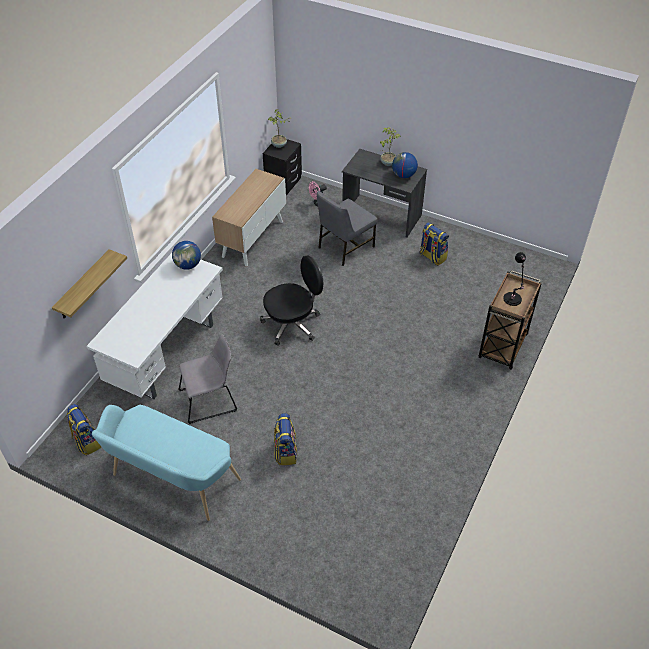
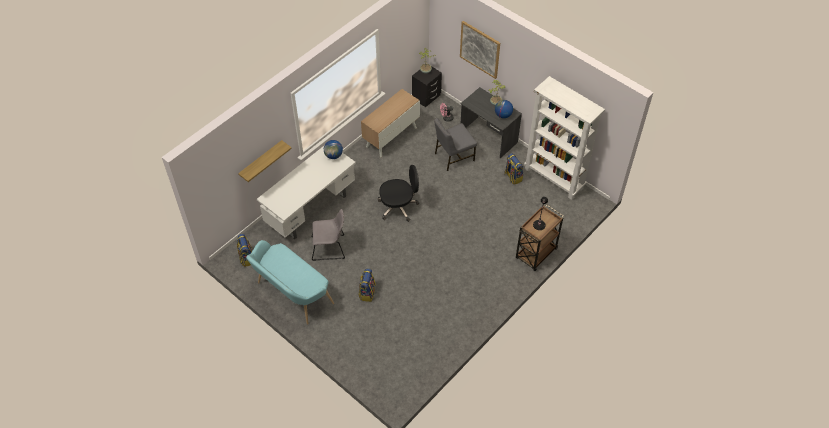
camera: 15 degrees right, 5 degrees up
(357, 89) = (480, 49): none -> picture
(486, 248) = (554, 178): none -> white bookcase

